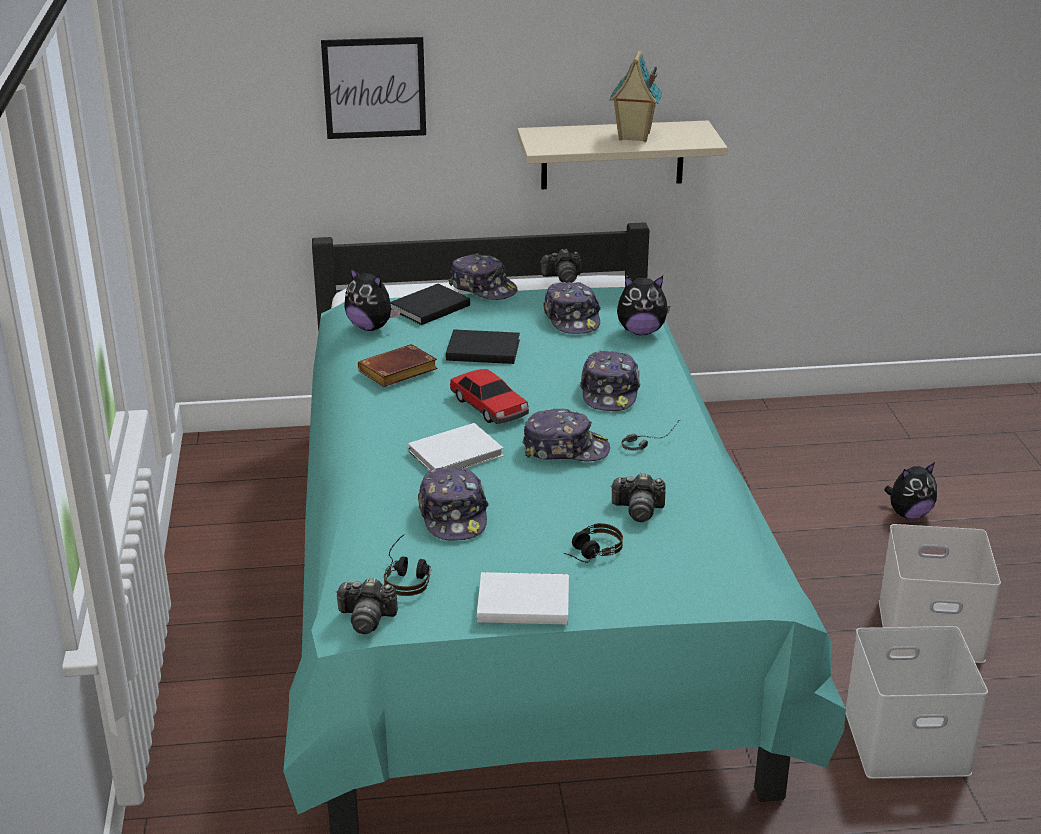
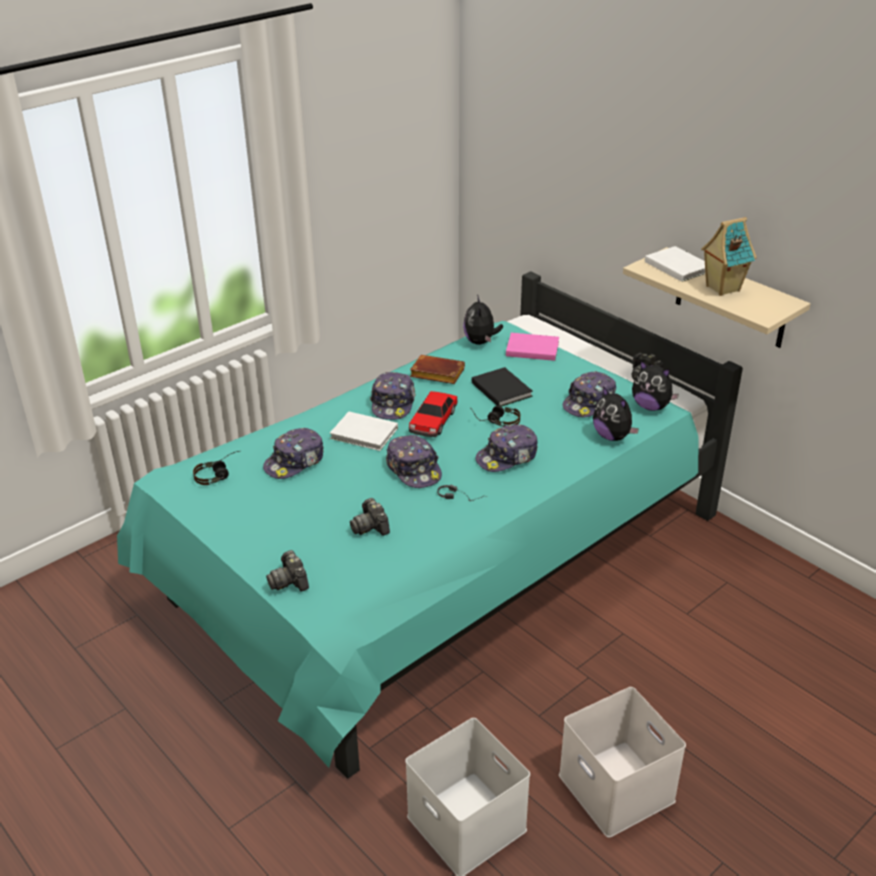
camera: 55 degrees right, 5 degrees up
(366, 618) = (167, 479): camera -> camera (289, 581)
(374, 88) = (581, 178): picture -> none
(428, 307) = (531, 348): black book -> pink book
(483, 288) = (584, 355): cap -> cap (393, 404)
(521, 601) = (226, 523): white book -> white book (677, 266)
(588, 554) = (300, 527): headphones -> headphones (495, 420)
(908, 514) = (762, 715): plush toy -> plush toy (651, 406)

